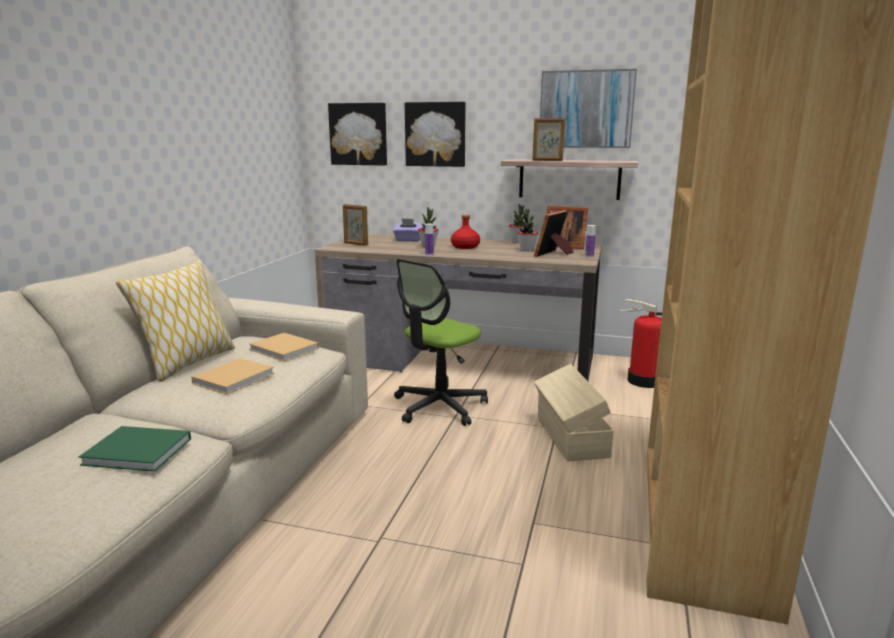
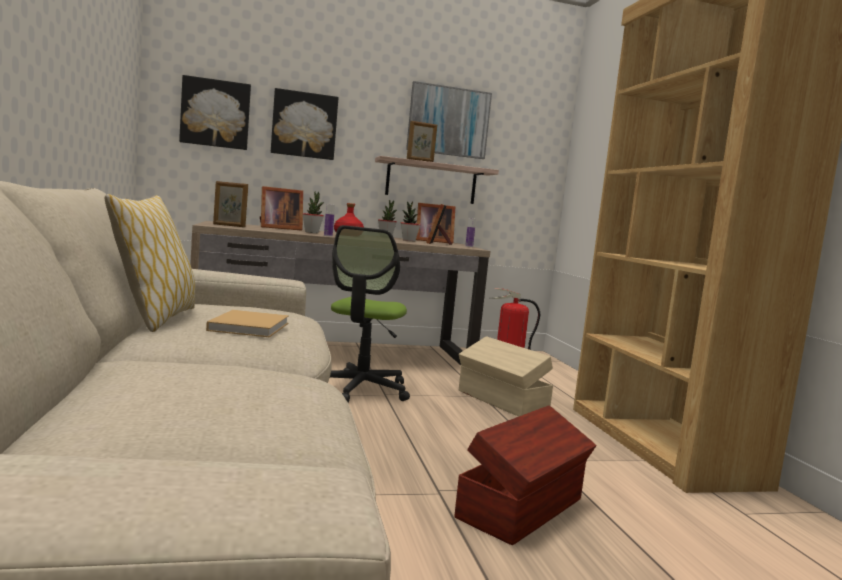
camera: 30 degrees left, 10 degrees down
(140, 452) = (266, 379): green book -> none
(285, 349) = (258, 309): beige book -> none
(408, 240) = (278, 228): purple tissue box -> picture frame
(435, 575) = (523, 508): none -> brown storage box

